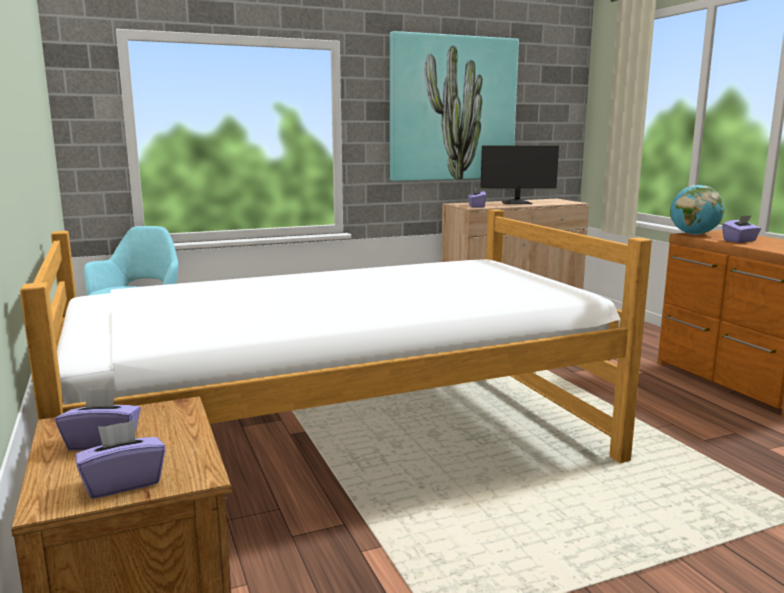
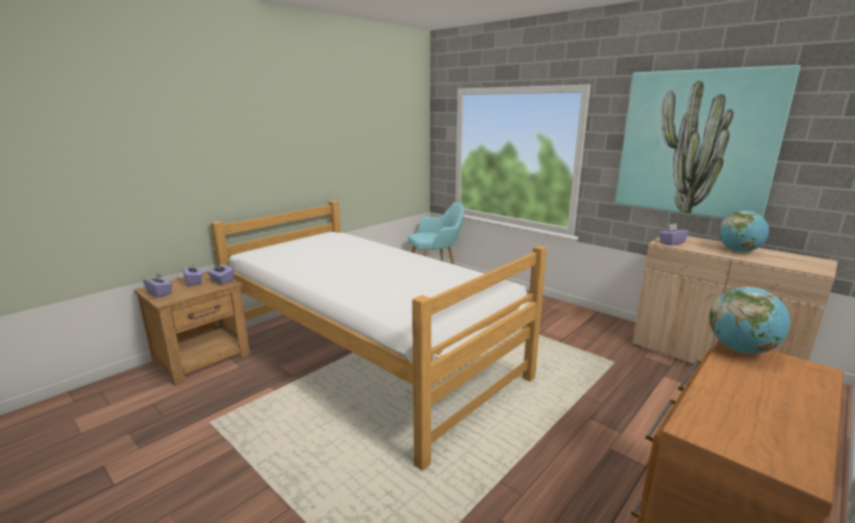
camera: 65 degrees right, 5 degrees up
(517, 203) = (738, 251): monitor -> globe
(740, 241) = (742, 380): purple tissue box -> purple tissue box (221, 281)

